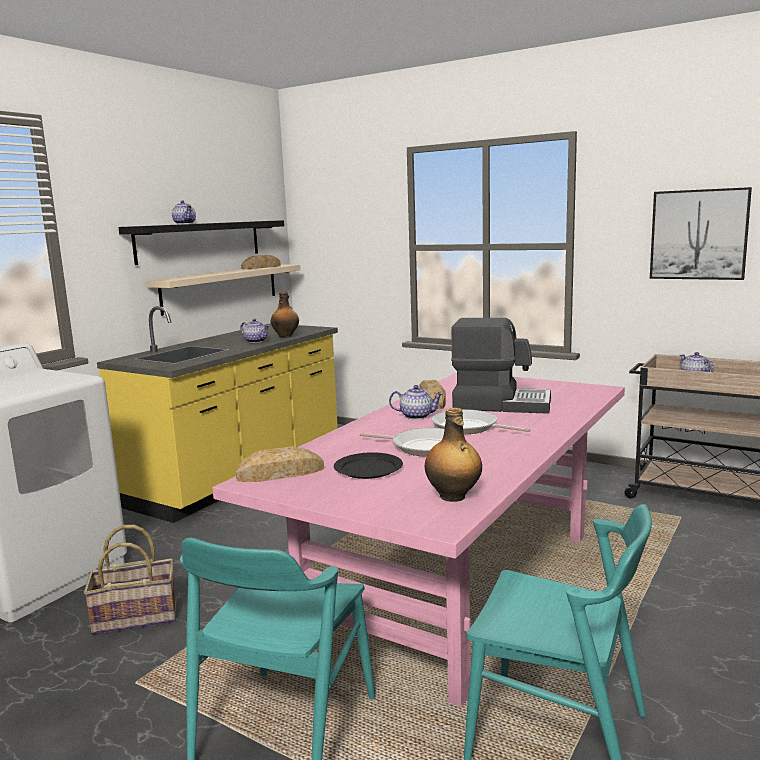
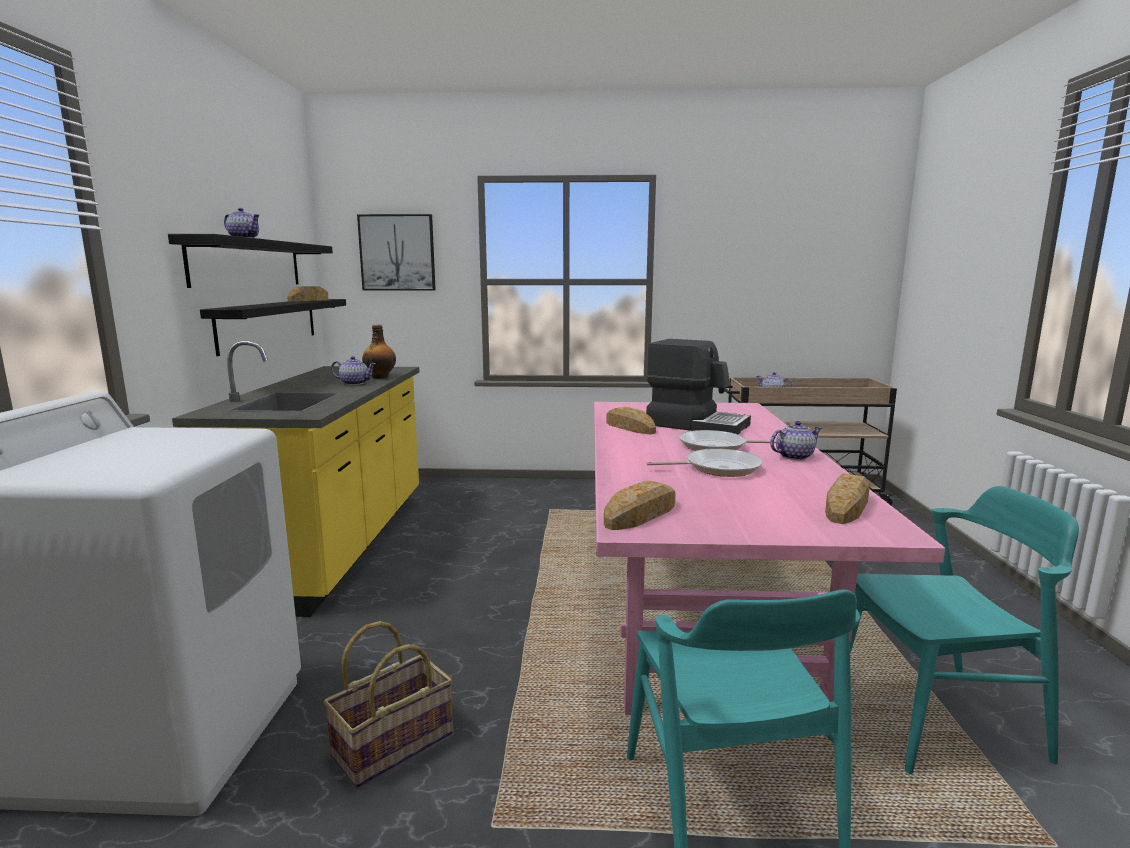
camera: 30 degrees left, 0 degrees up
(221, 288) = (269, 323): beige shelf -> black shelf
(369, 469) = (717, 495): black plate -> none
(417, 416) = (648, 442): teapot -> teapot (794, 456)
(453, 497) = (846, 507): bottle -> bread
(501, 404) = (697, 424): coffee machine -> coffee machine turned 45 degrees clockwise
(698, 234) = (761, 273): picture -> picture (397, 253)

